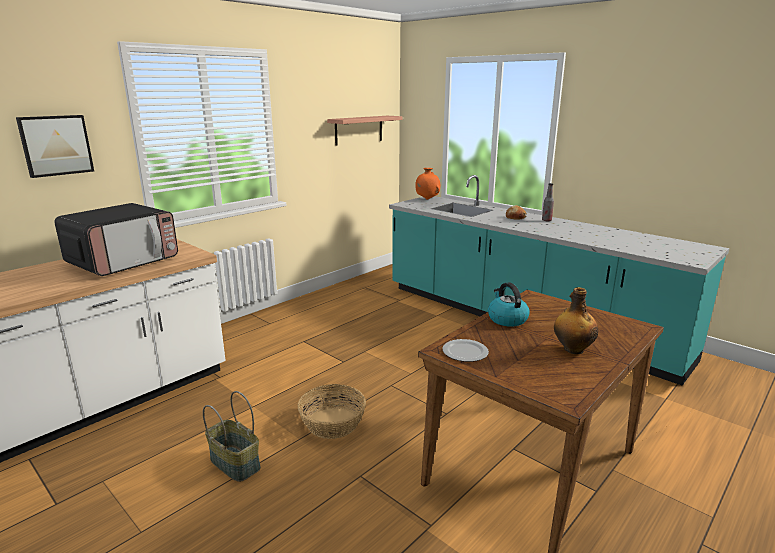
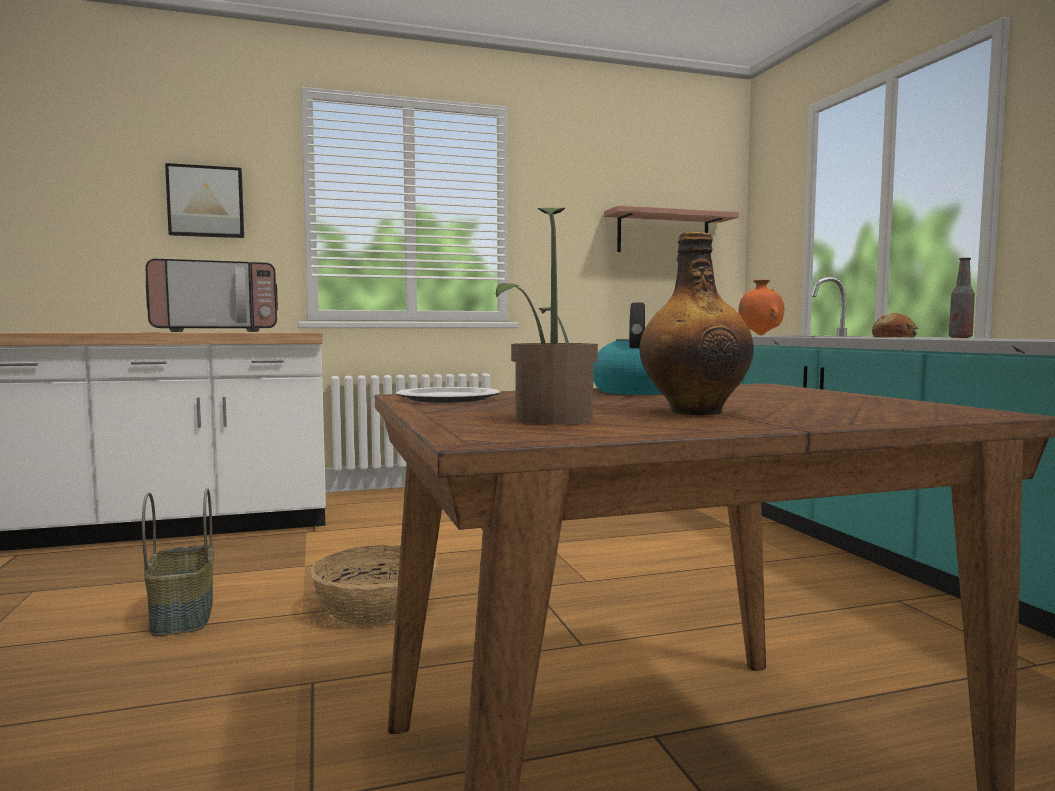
camera: 30 degrees right, 15 degrees down
(552, 375) = (550, 421): none -> potted plant

